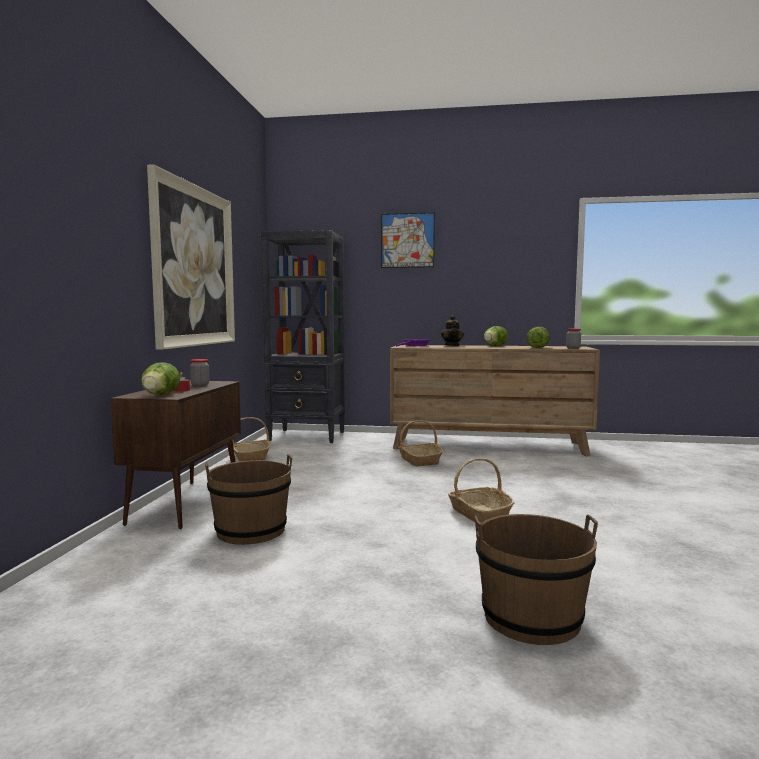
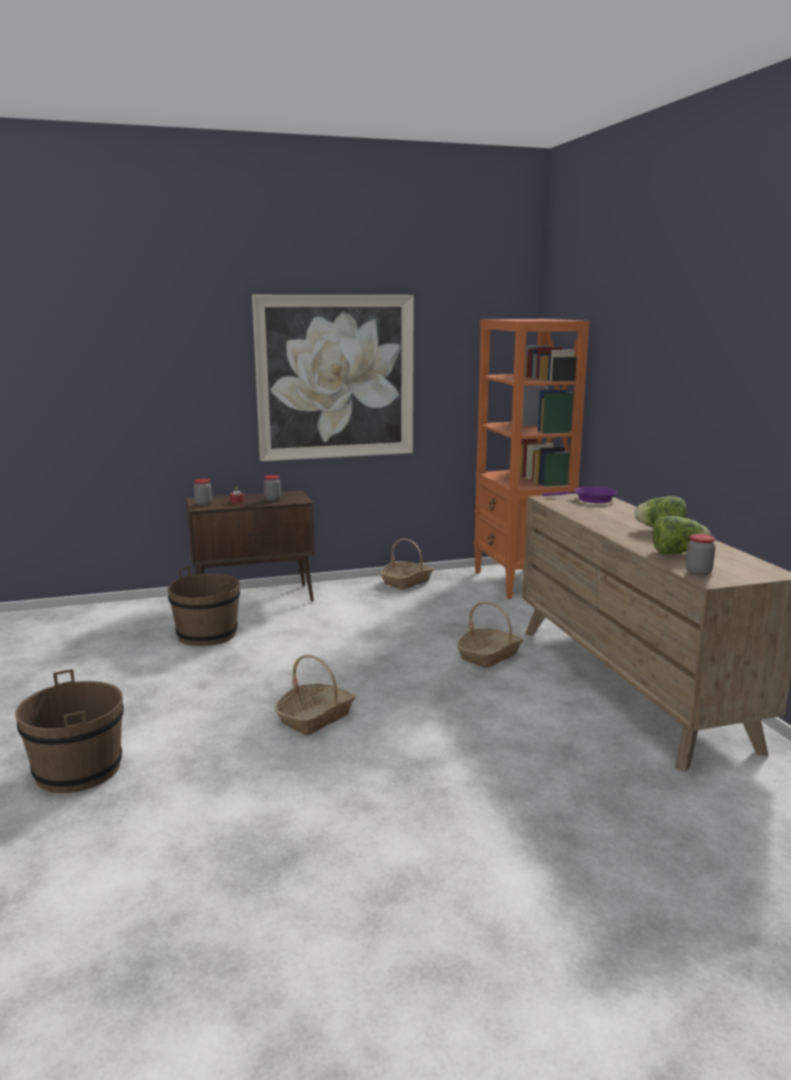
camera: 65 degrees right, 10 degrees up
(159, 395) = (203, 504): lettuce -> jar
(307, 436) = (520, 582): black bookcase -> orange bookcase
(407, 240) = (645, 329): picture -> none
(452, 345) = (629, 512): teapot -> none

